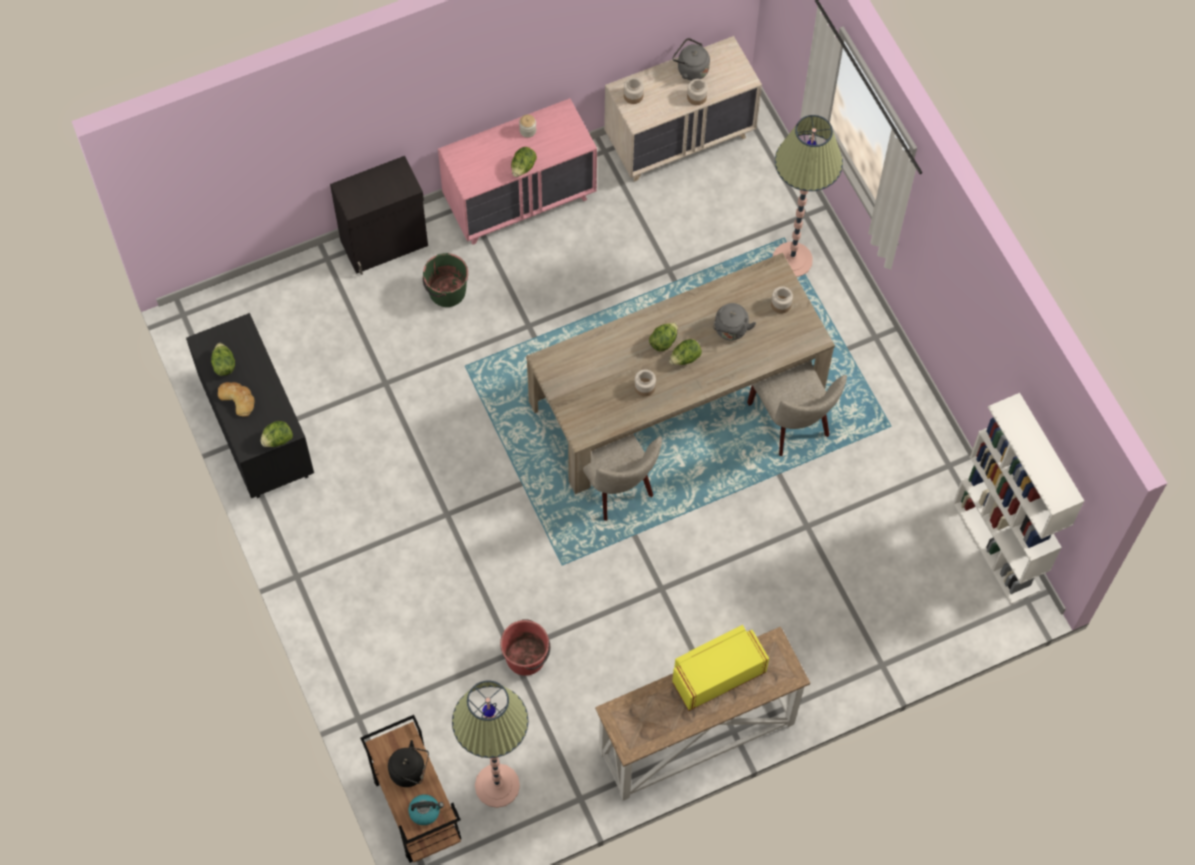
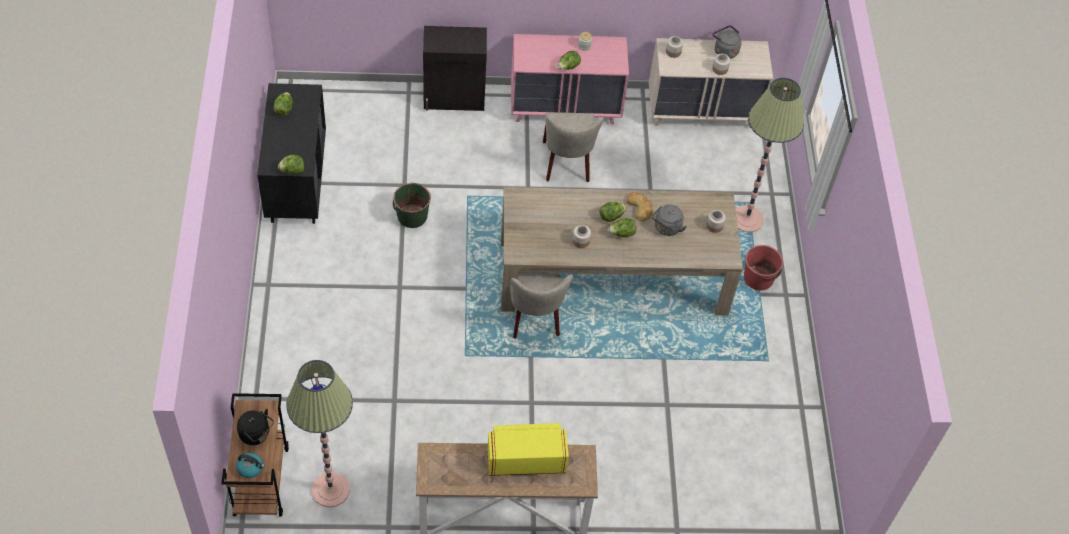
camera: 20 degrees right, 10 degrees down
(238, 399) = (280, 134): bread -> bread (640, 207)
(446, 291) = (481, 144): green bucket -> green bucket (411, 216)
(526, 657) = (403, 408): red bucket -> red bucket (759, 278)
(792, 423) = (691, 328): beige chair -> beige chair (567, 164)
(997, 547) = (812, 481): white bookcase -> none

